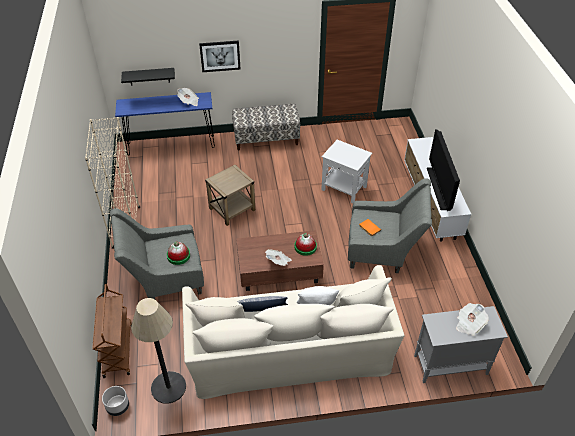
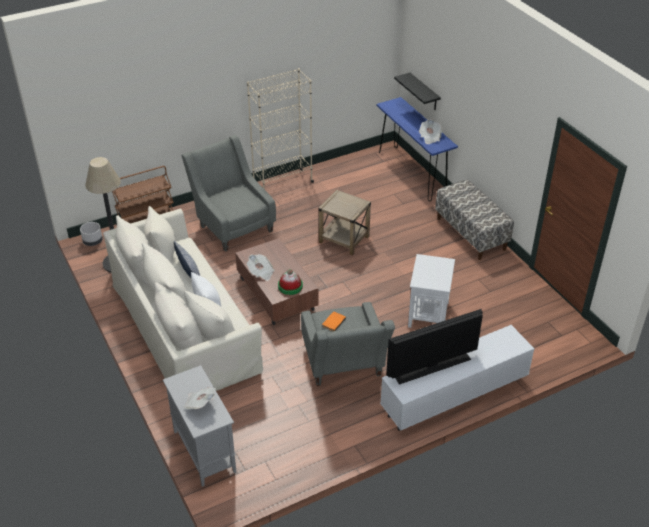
camera: 70 degrees right, 5 degrees down
(178, 255) = (232, 205): hat -> none
(220, 56) = (472, 113): picture -> none

